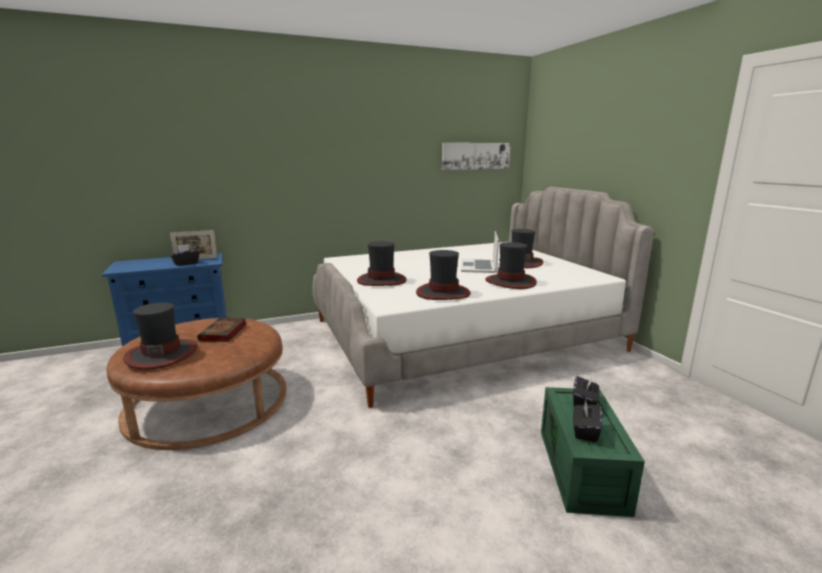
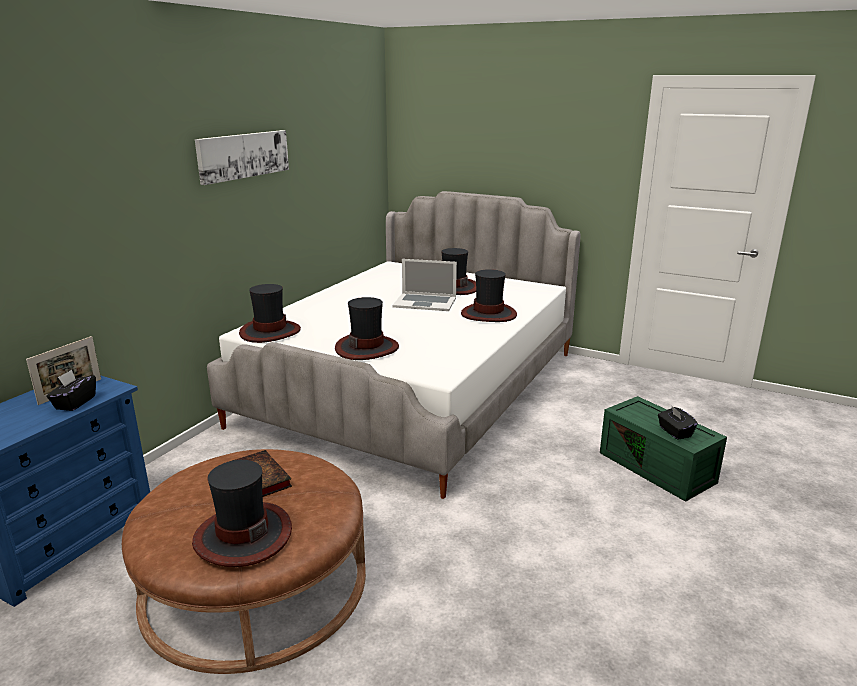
camera: 40 degrees left, 5 degrees up
(442, 293) = (458, 345): hat -> hat (270, 332)
(475, 156) = (348, 159): picture -> picture (243, 155)
(478, 266) = (425, 302): laptop -> laptop turned 45 degrees counterclockwise
(584, 403) = (645, 411): black tissue box -> none

